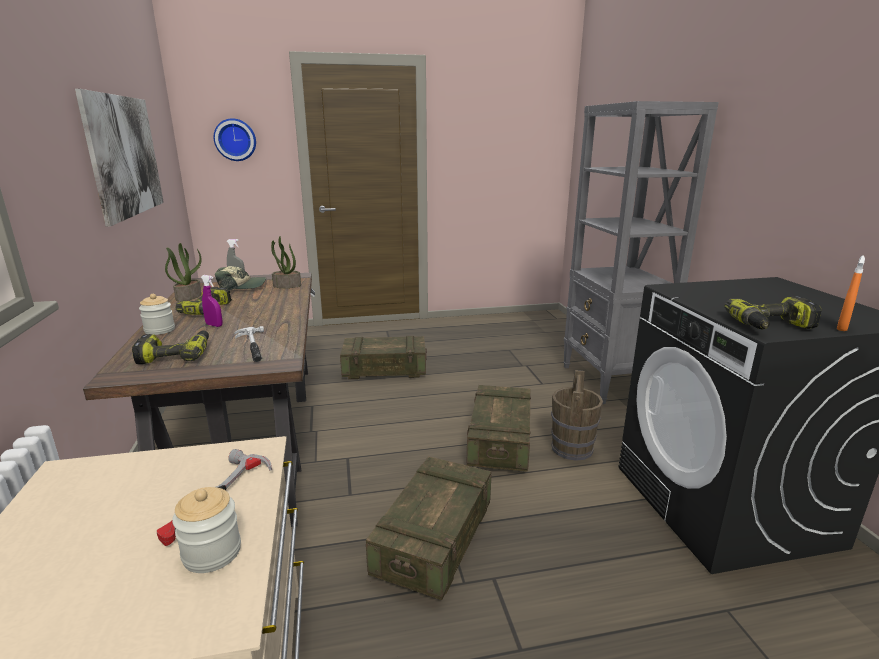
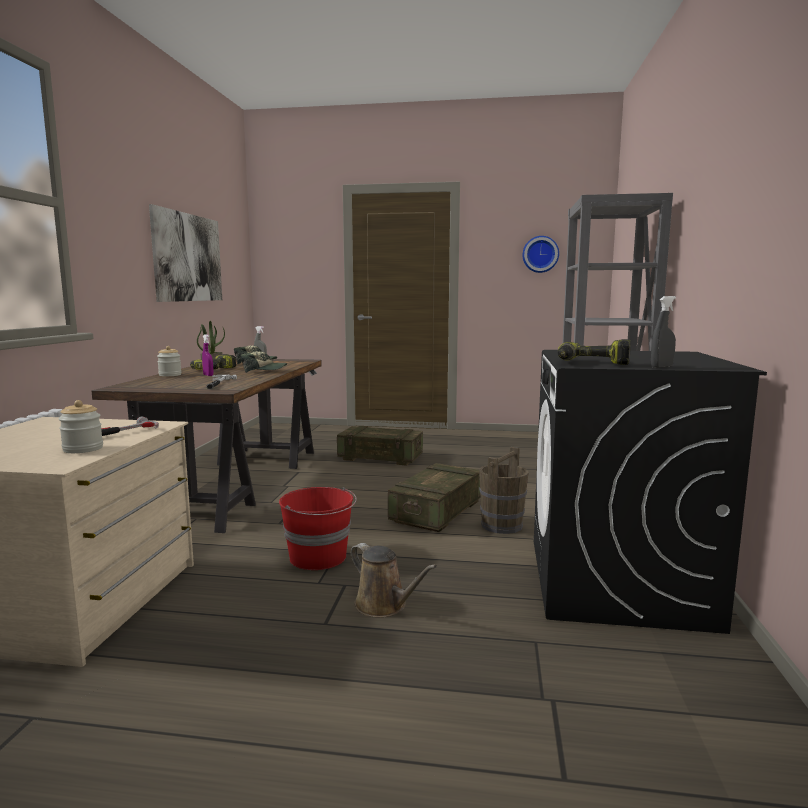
camera: 20 degrees right, 10 degrees down
(176, 355) = (164, 383): power drill -> none
(235, 140) = (295, 257): wall clock -> wall clock (540, 254)
(274, 306) = (264, 371): none -> cap
(286, 286) = (290, 364): potted plant -> none
(434, 540) = (319, 557): crate -> red bucket
(557, 600) = (384, 606): none -> brown watering can
(842, 327) = (661, 367): orange spray bottle -> grey spray bottle

